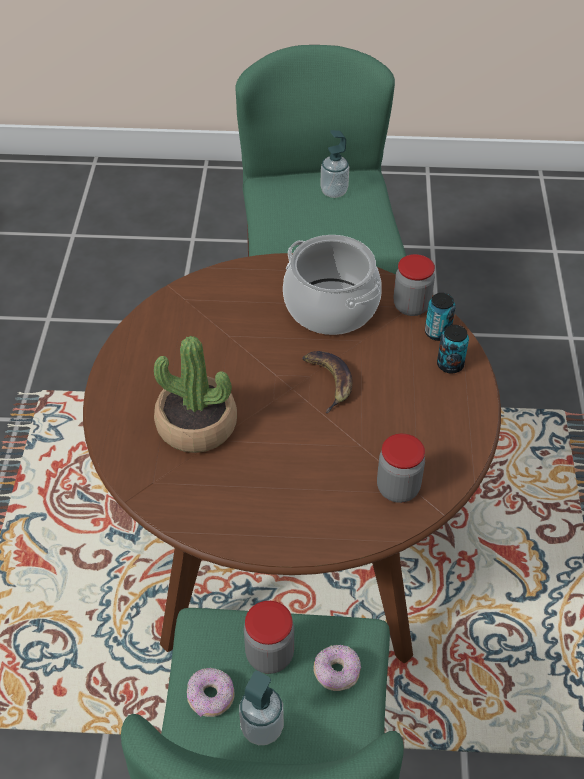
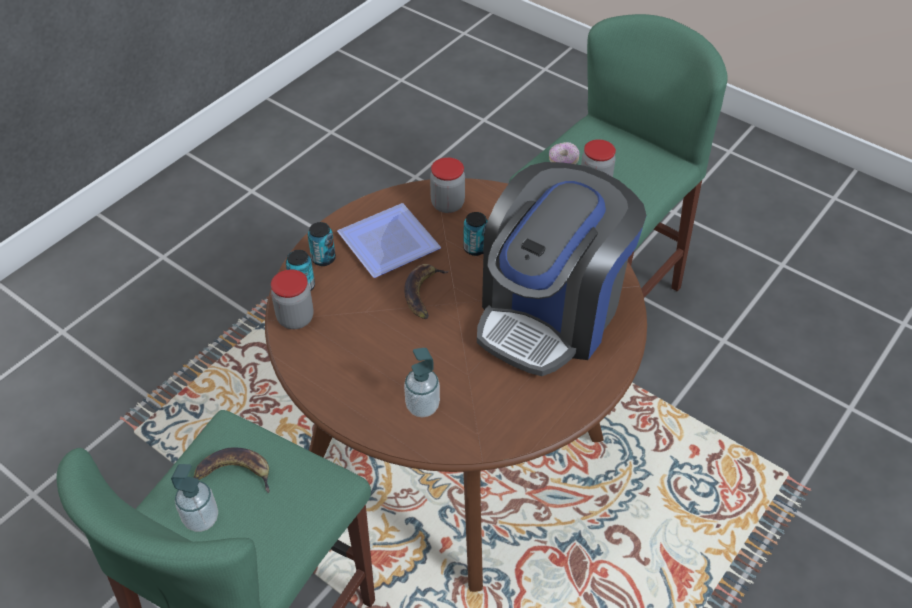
camera: 145 degrees left, 0 degrees up
(196, 425) = (551, 312): potted plant -> coffee machine
(211, 697) = (642, 183): donut -> none
(262, 728) = (622, 159): soap dispenser -> soap dispenser (422, 406)
(322, 452) = (475, 248): none -> can
(330, 307) = (359, 354): cooking pot -> none
(342, 220) = (235, 472): none -> banana
(407, 408) = (388, 246): none -> plate

